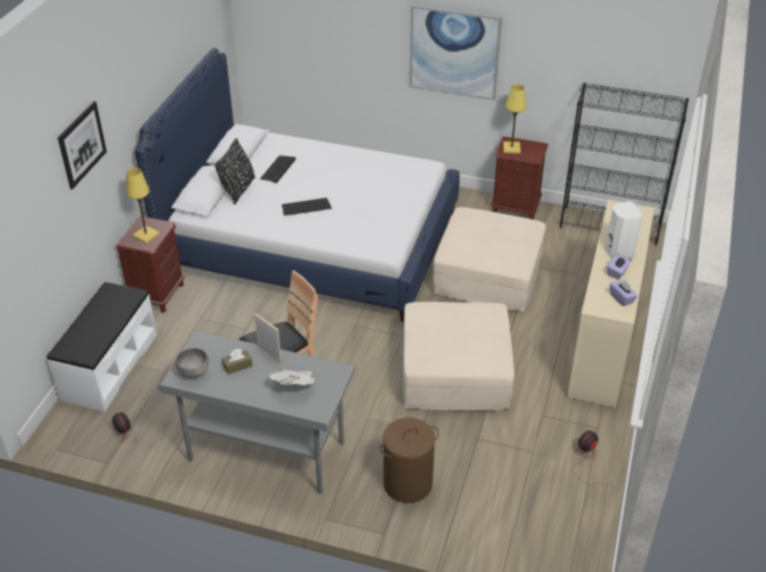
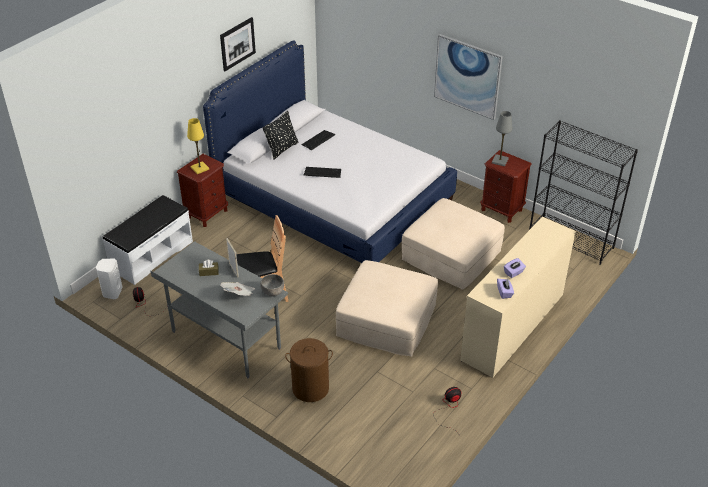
camera: 20 degrees right, 0 degrees up
(82, 144) = (155, 95): picture -> picture (237, 44)
(194, 373) = (179, 269): grey bowl -> grey bowl (273, 292)
(511, 148) = (500, 161): yellow table lamp -> grey table lamp
(618, 251) = (524, 257): white speaker -> white speaker (112, 292)

